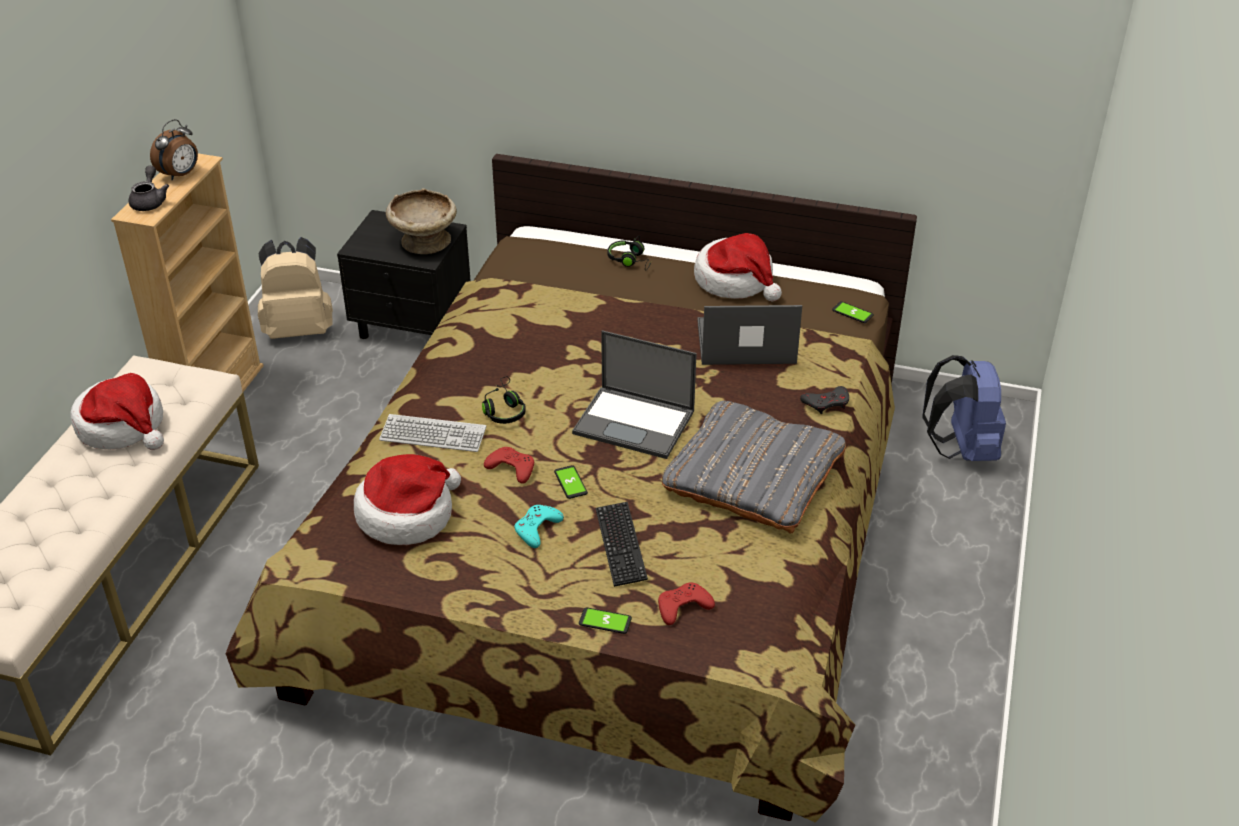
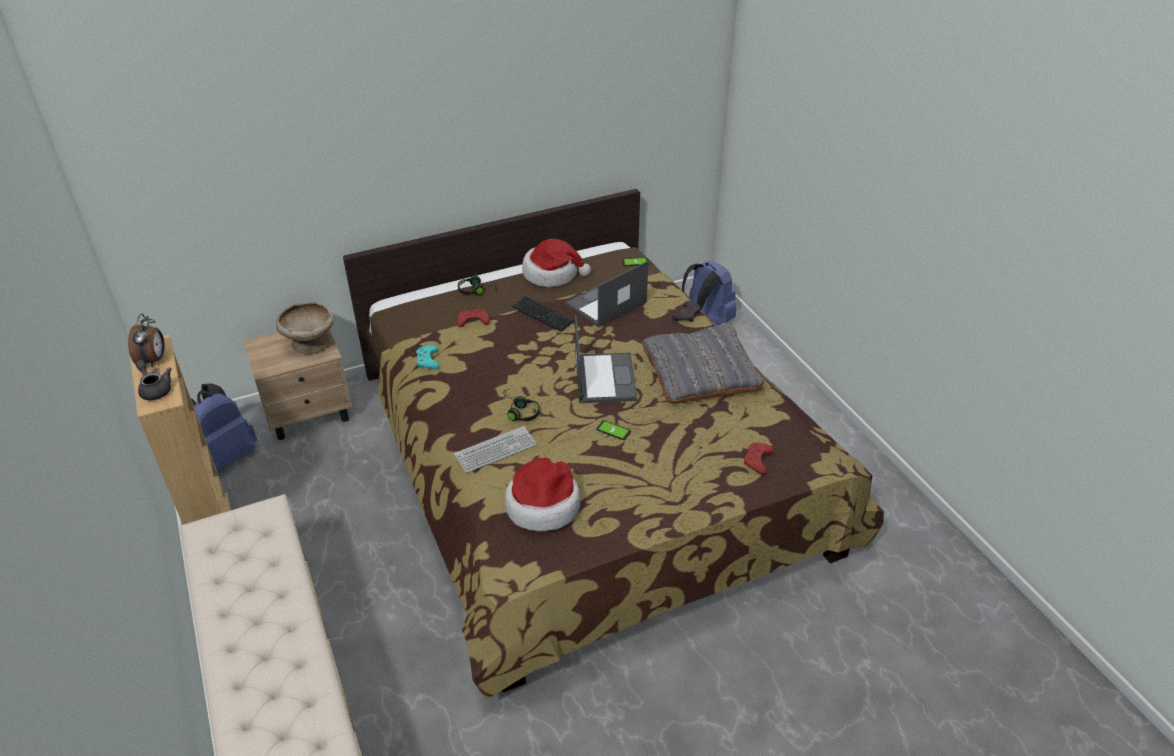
camera: 40 degrees left, 0 degrees up
(123, 426) = (243, 575): hat -> none
(299, 329) = (225, 457): beige backpack -> blue backpack
(413, 326) = (310, 413): black nightstand -> beige nightstand
(511, 468) = (569, 442): red game controller -> red game controller (473, 321)
(537, 529) = (629, 467): turquoise game controller -> turquoise game controller (428, 360)
(605, 621) = (730, 493): phone -> none
(620, 545) = (685, 448): keyboard -> keyboard (542, 315)
(635, 422) = (604, 378): laptop -> laptop turned 75 degrees counterclockwise

